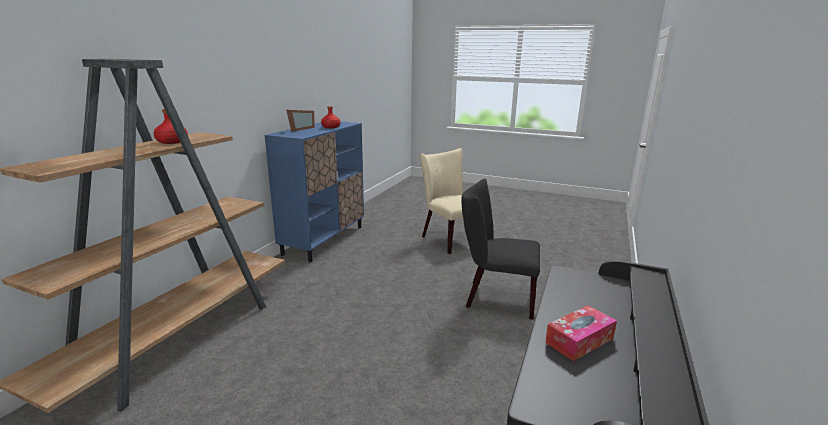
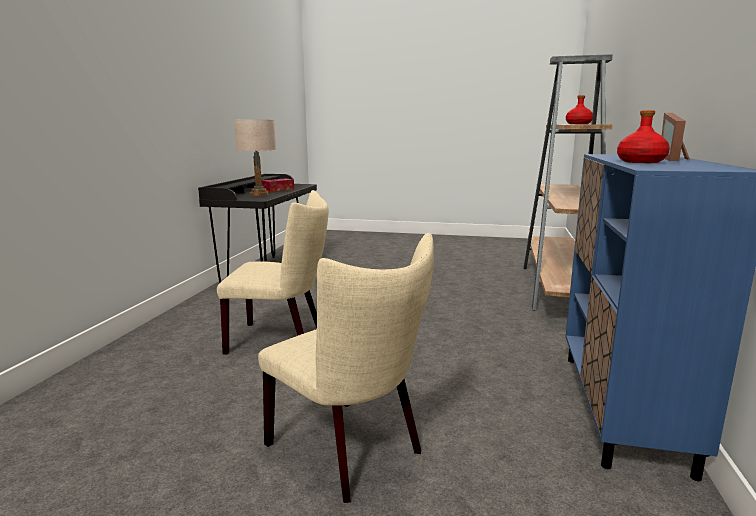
camera: 170 degrees right, 5 degrees down
(495, 298) = (282, 339): black chair -> beige chair
(589, 302) = (259, 194): none -> beige table lamp

